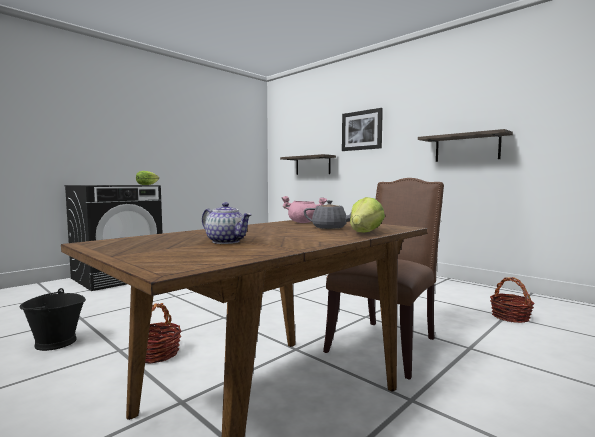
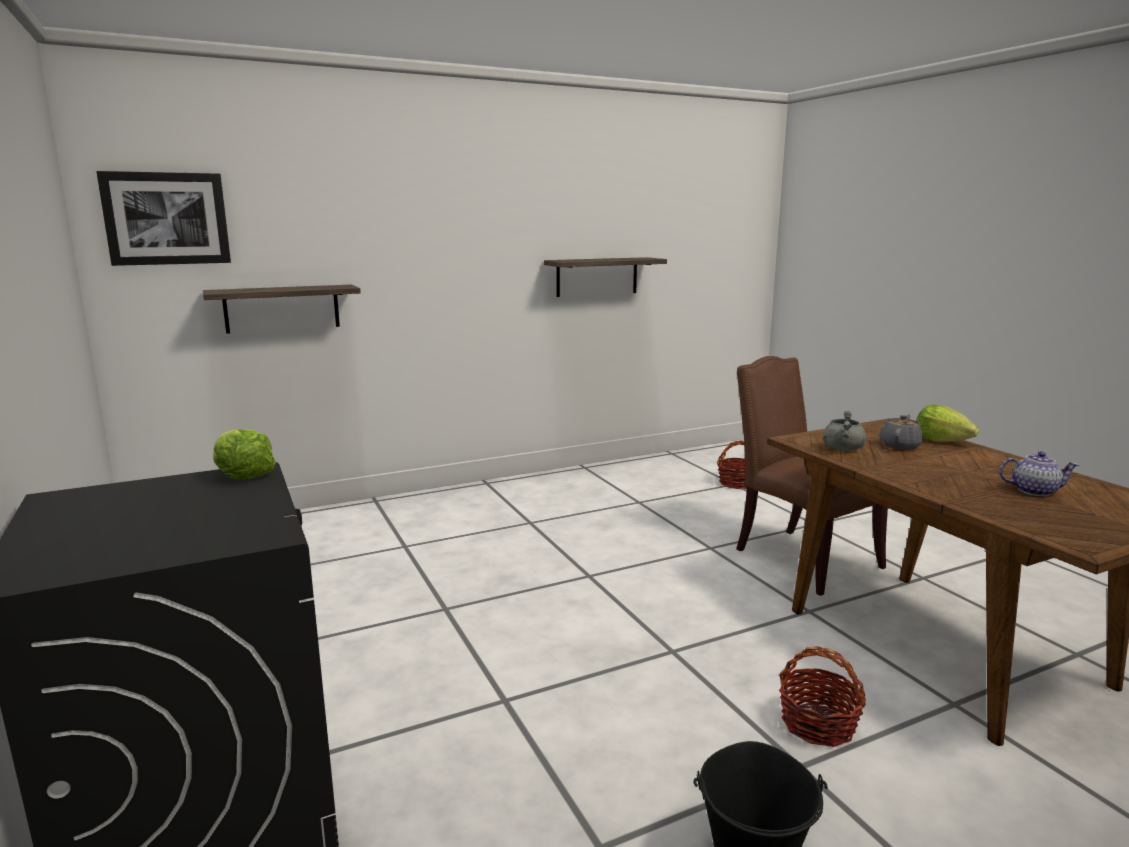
camera: 70 degrees left, 10 degrees up
(227, 241) = (1034, 491): teapot -> teapot turned 45 degrees clockwise
(303, 222) = (842, 448): pink cooking pot -> grey cooking pot
(362, 130) = (415, 235): picture -> picture (166, 218)

